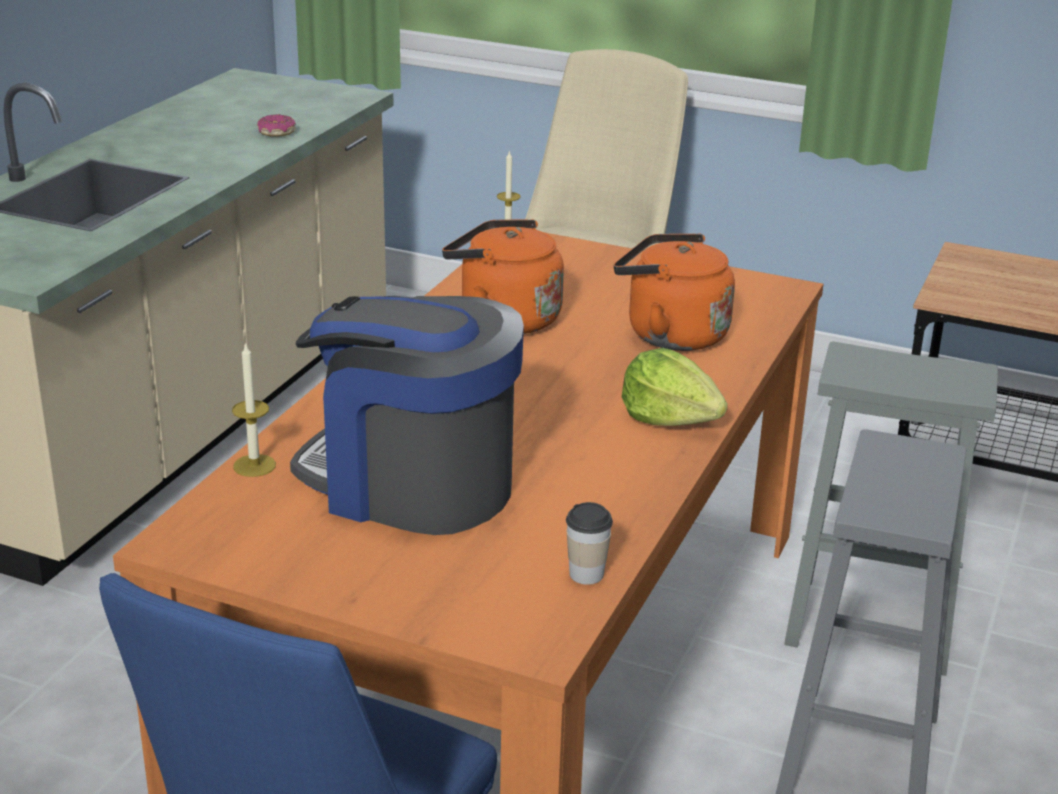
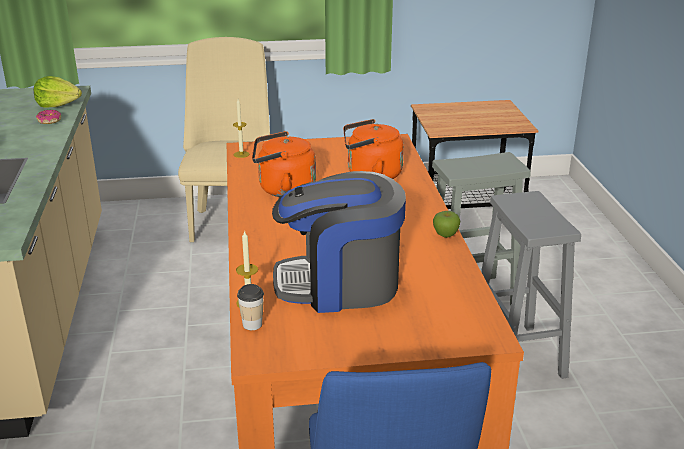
camera: 30 degrees left, 0 degrees up
(586, 574) = (471, 298): cup -> cup (252, 324)
(669, 417) = (417, 214): lettuce -> lettuce (58, 104)
(673, 464) = (445, 235): none -> apple

